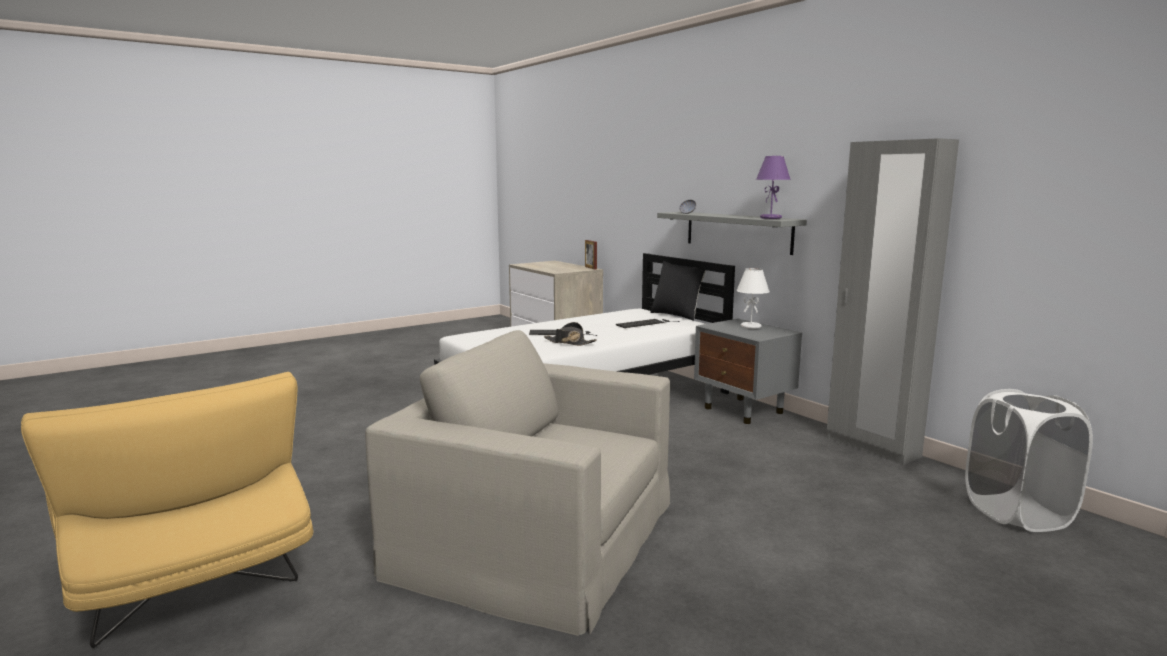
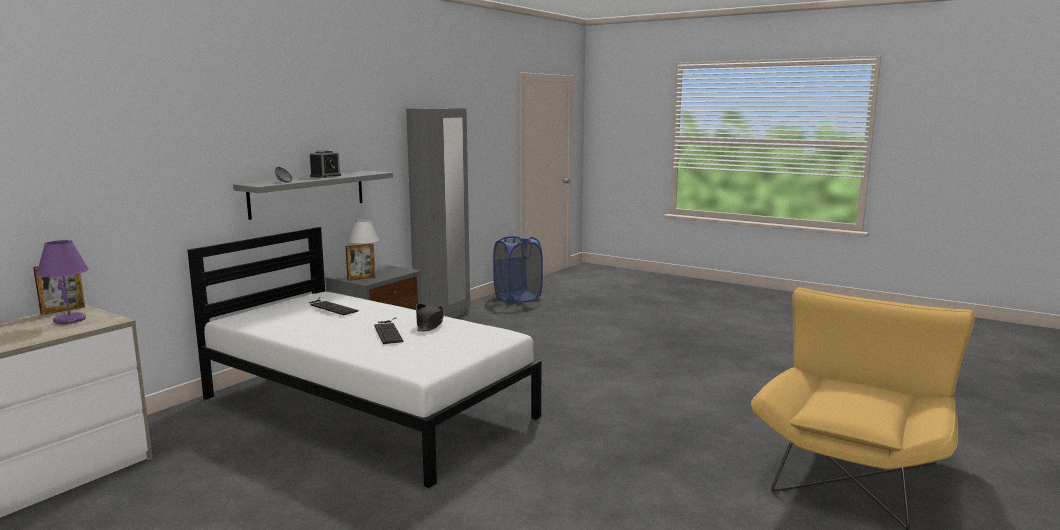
camera: 110 degrees left, 0 degrees up
(536, 536) = (660, 381): beige armchair -> none
(677, 315) = (270, 303): black pillow -> none
(725, 325) = (361, 278): none -> picture frame
(739, 215) = (325, 176): none -> alarm clock
(770, 218) = (361, 173): purple table lamp -> purple table lamp (70, 320)
(1016, 513) = (517, 298): white laundry basket -> blue laundry basket

